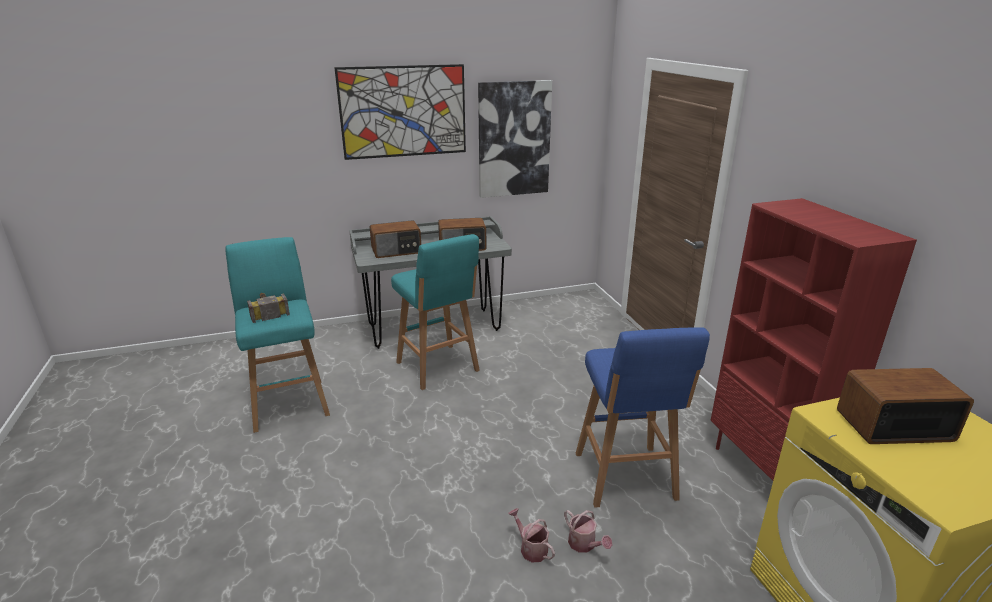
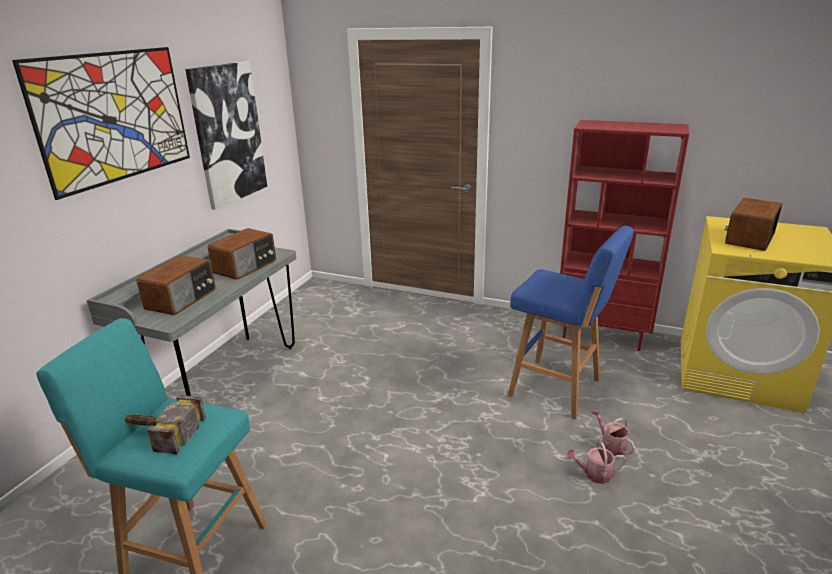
camera: 50 degrees left, 0 degrees up
(438, 368) = (297, 409): turquoise stool -> none
(584, 545) = (610, 445): watering can -> watering can turned 120 degrees counterclockwise

